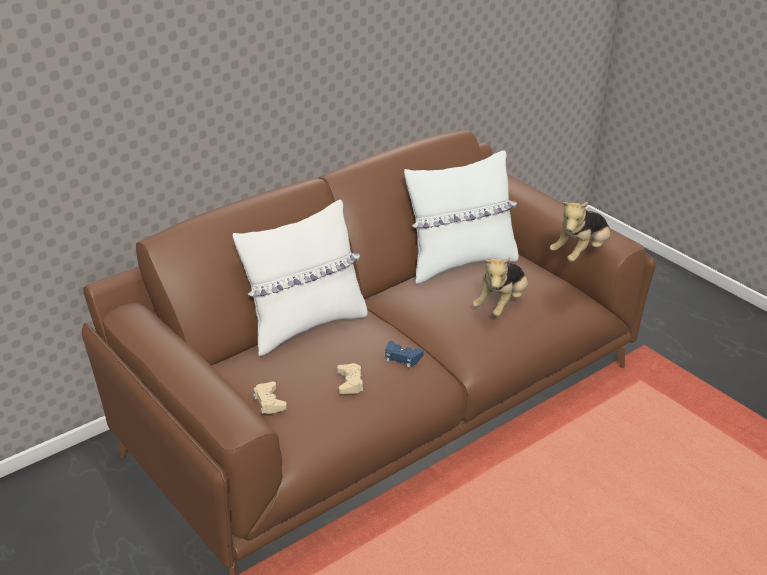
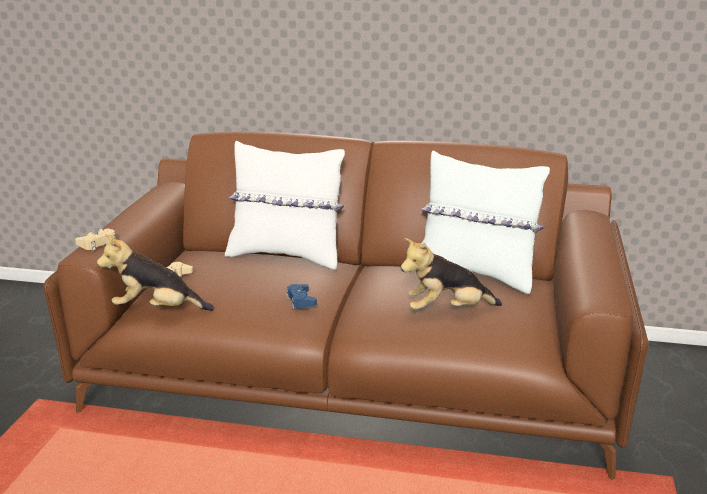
camera: 50 degrees right, 10 degrees down
(350, 383) = (236, 294): beige game controller -> beige game controller (98, 243)
(581, 253) = (541, 288): plush toy -> plush toy (157, 309)

